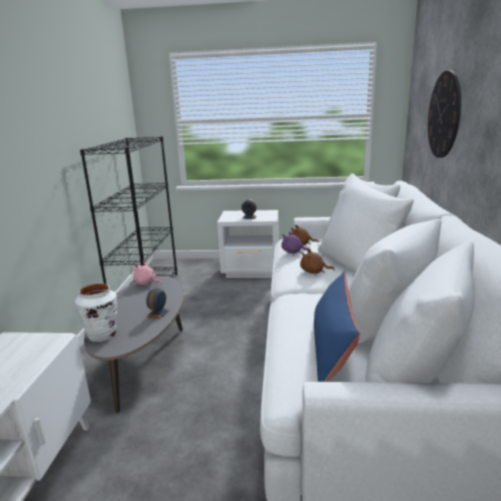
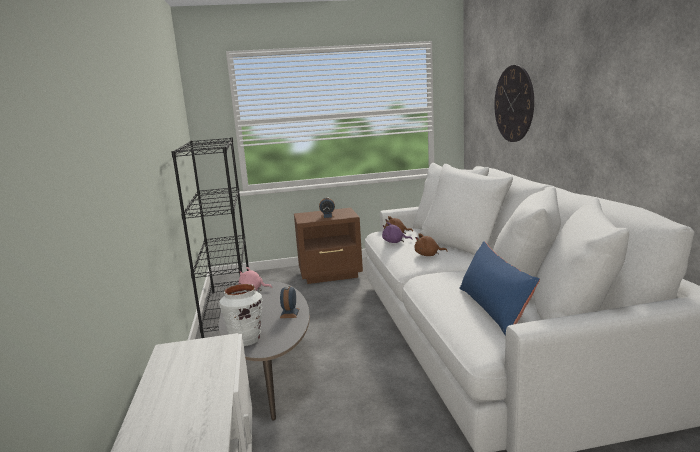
camera: 15 degrees left, 5 degrees down
(252, 271) = (331, 274): white nightstand -> brown nightstand

